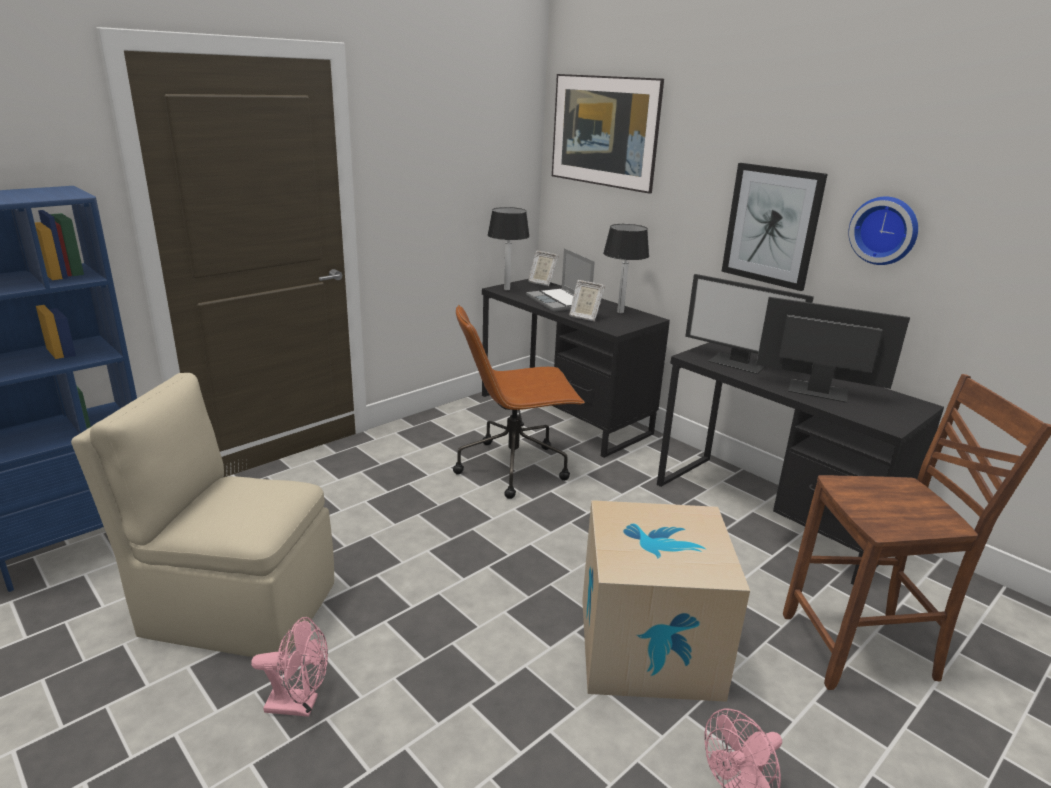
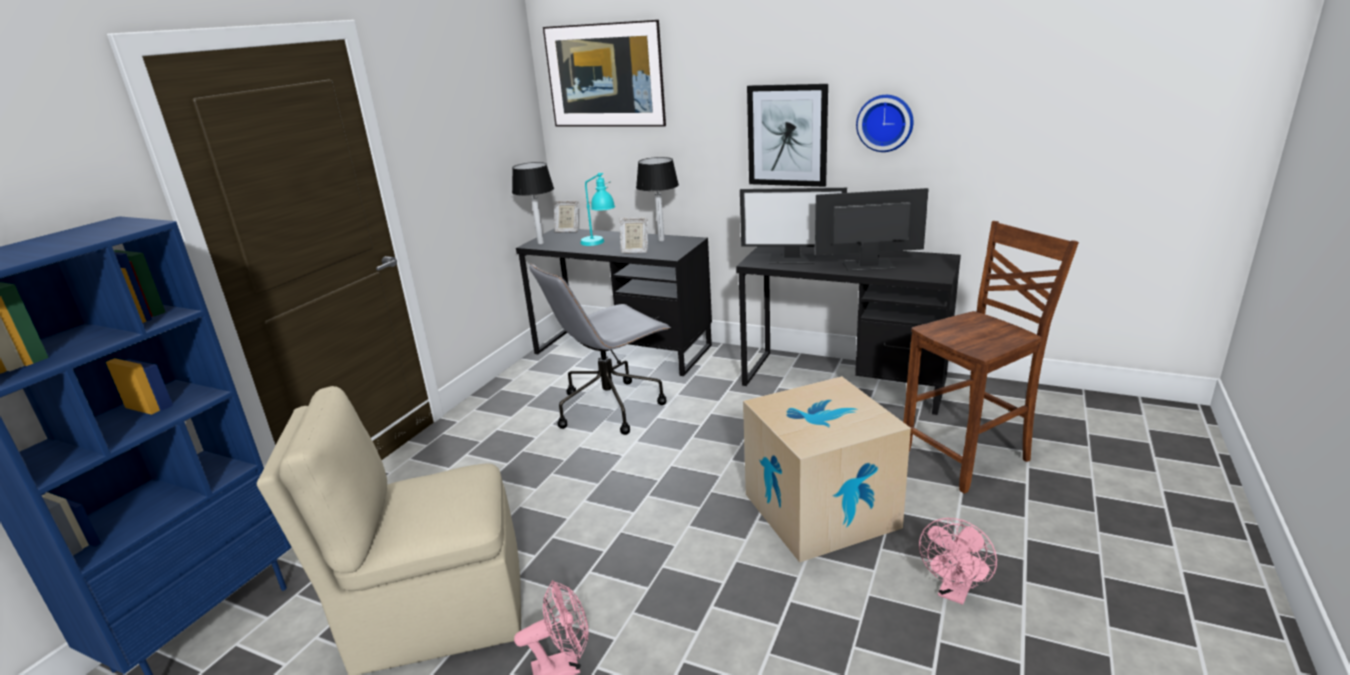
camera: 20 degrees left, 0 degrees up
(514, 467) = (611, 407): brown office chair -> grey office chair
(559, 301) = (600, 243): laptop -> turquoise table lamp

